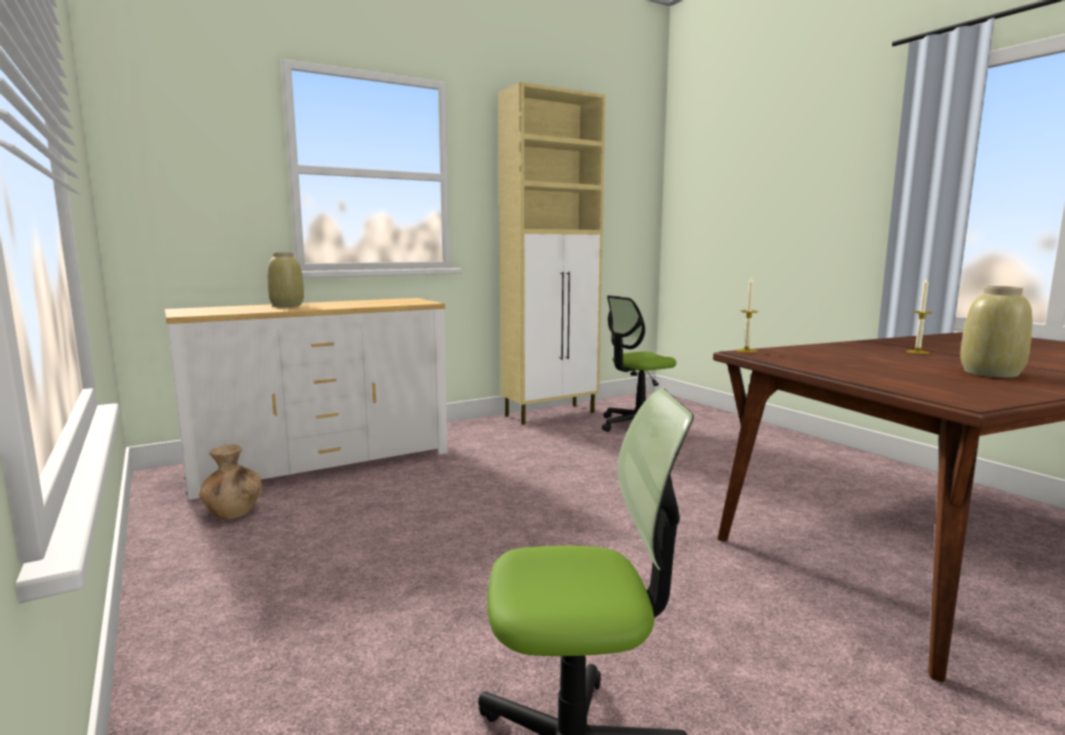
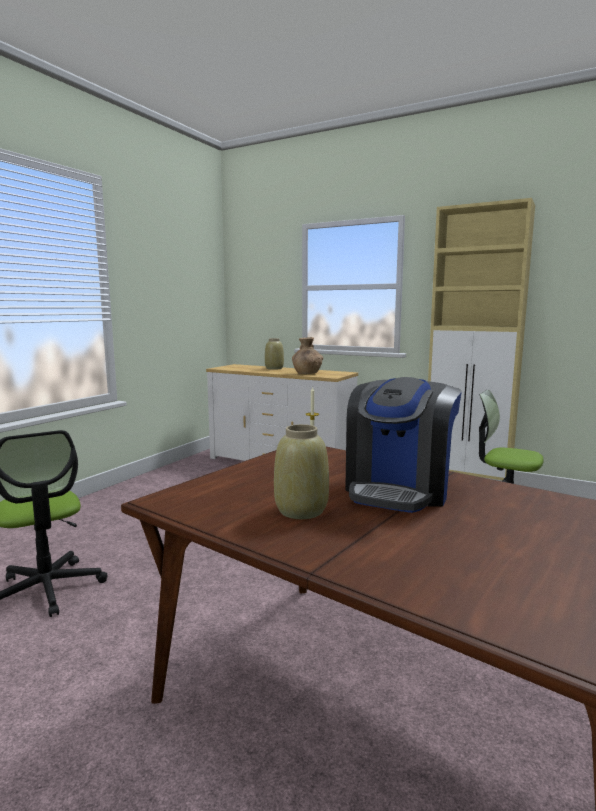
camera: 60 degrees right, 0 degrees up
(233, 512) = (207, 469): brown vase -> brown vase (307, 373)
(917, 352) = (399, 489): candle -> coffee machine

